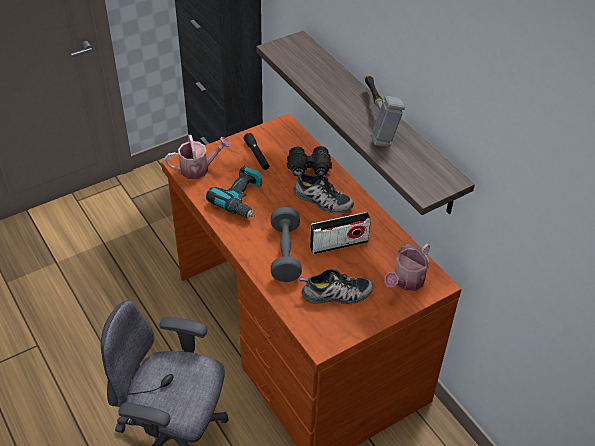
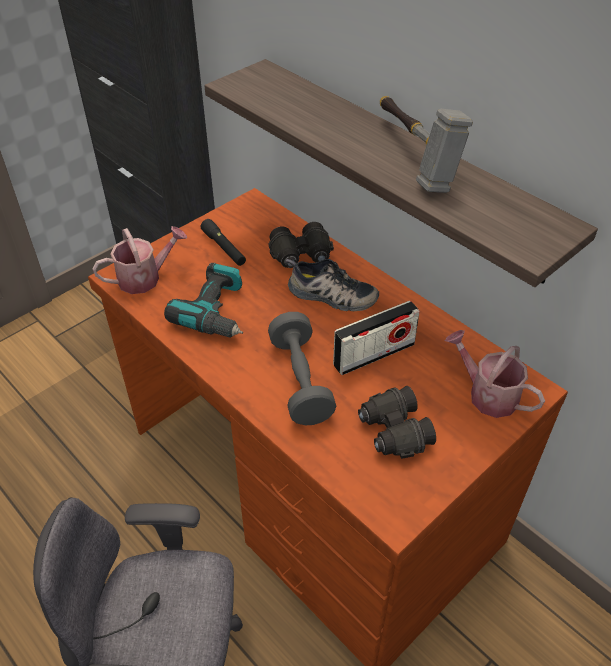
camera: 10 degrees left, 0 degrees up
(336, 295) = (393, 431): shoe -> black binoculars
(406, 282) = (487, 394): watering can -> watering can turned 105 degrees clockwise

